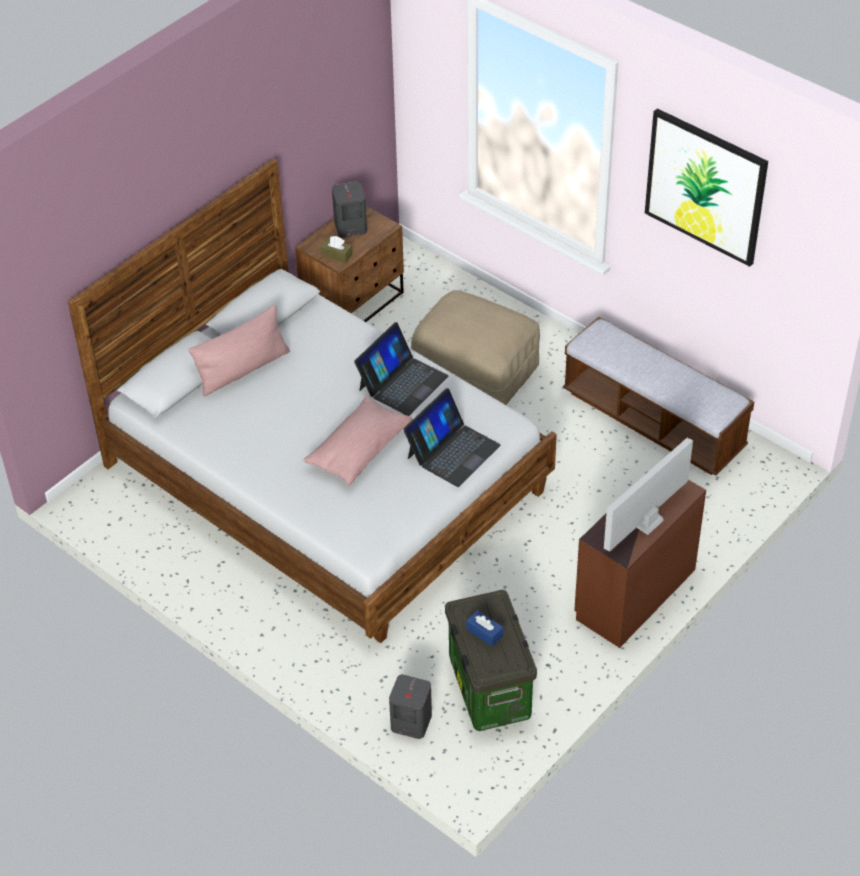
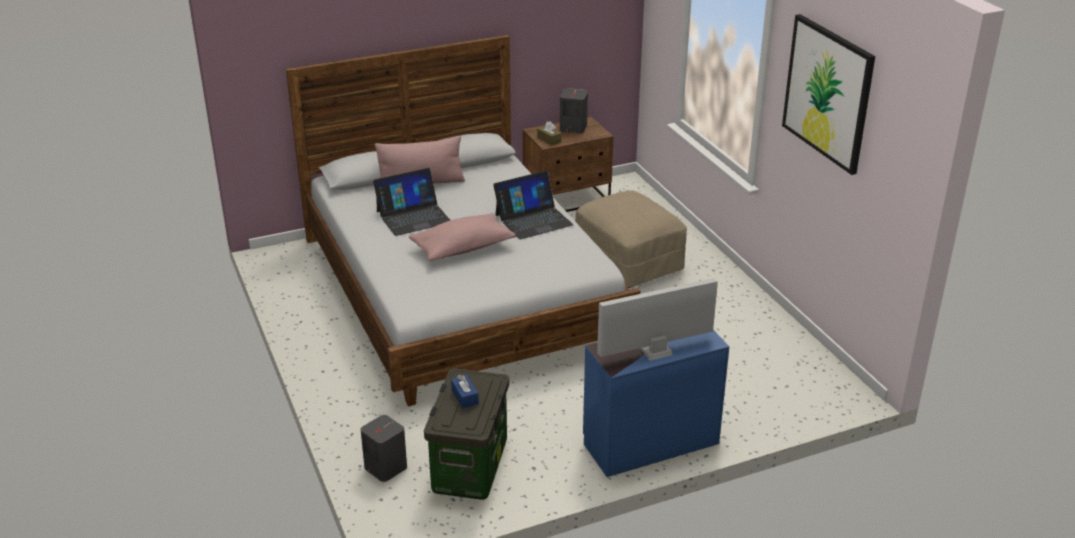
camera: 25 degrees right, 15 degrees down
(452, 451) = (536, 269): laptop -> laptop (413, 216)
(633, 594) = (649, 443): brown dresser -> blue dresser
(653, 421) = (756, 332): bench -> none

